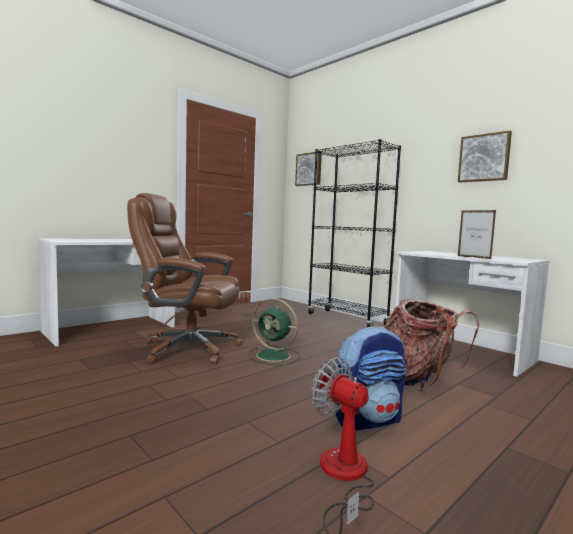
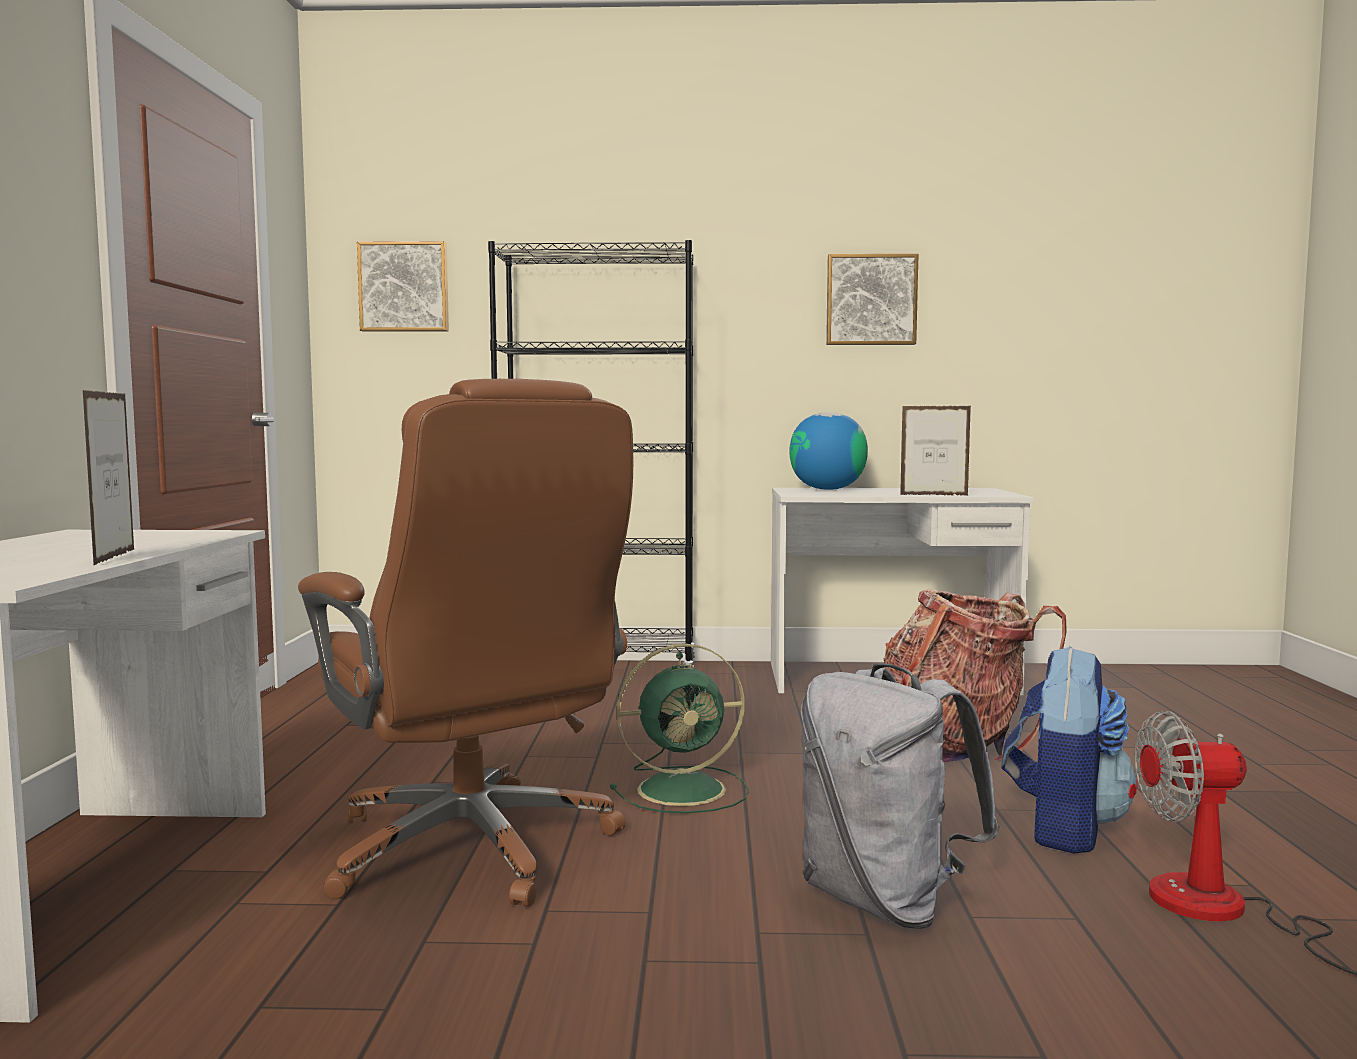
camera: 45 degrees left, 0 degrees up
(108, 241) = (115, 557): none -> picture frame
(188, 349) = (474, 849): brown office chair -> brown office chair turned 90 degrees counterclockwise
(236, 405) = (885, 902): none -> grey backpack
(443, 252) = (827, 489): none -> globe

